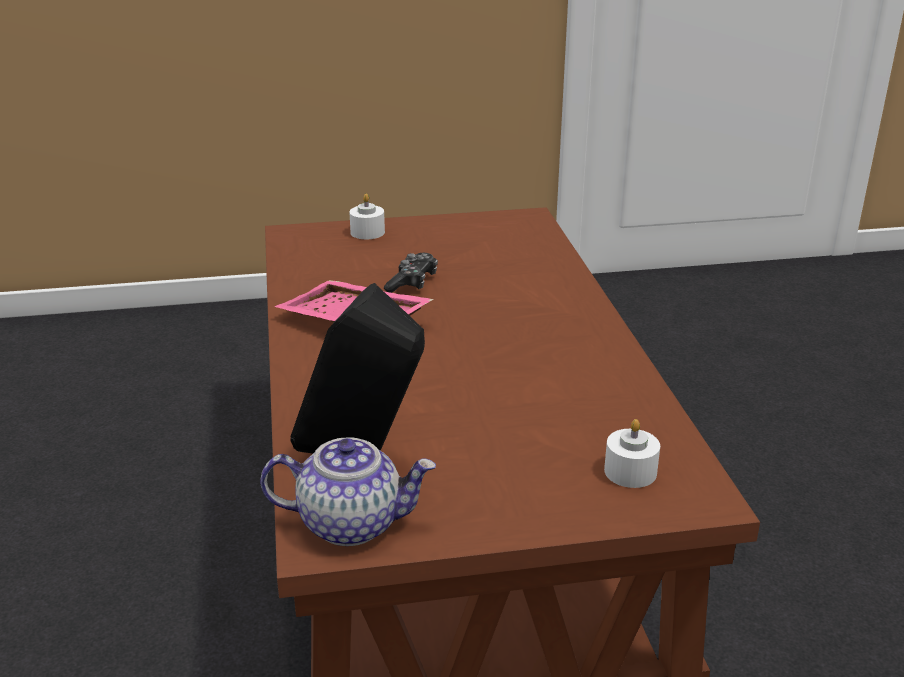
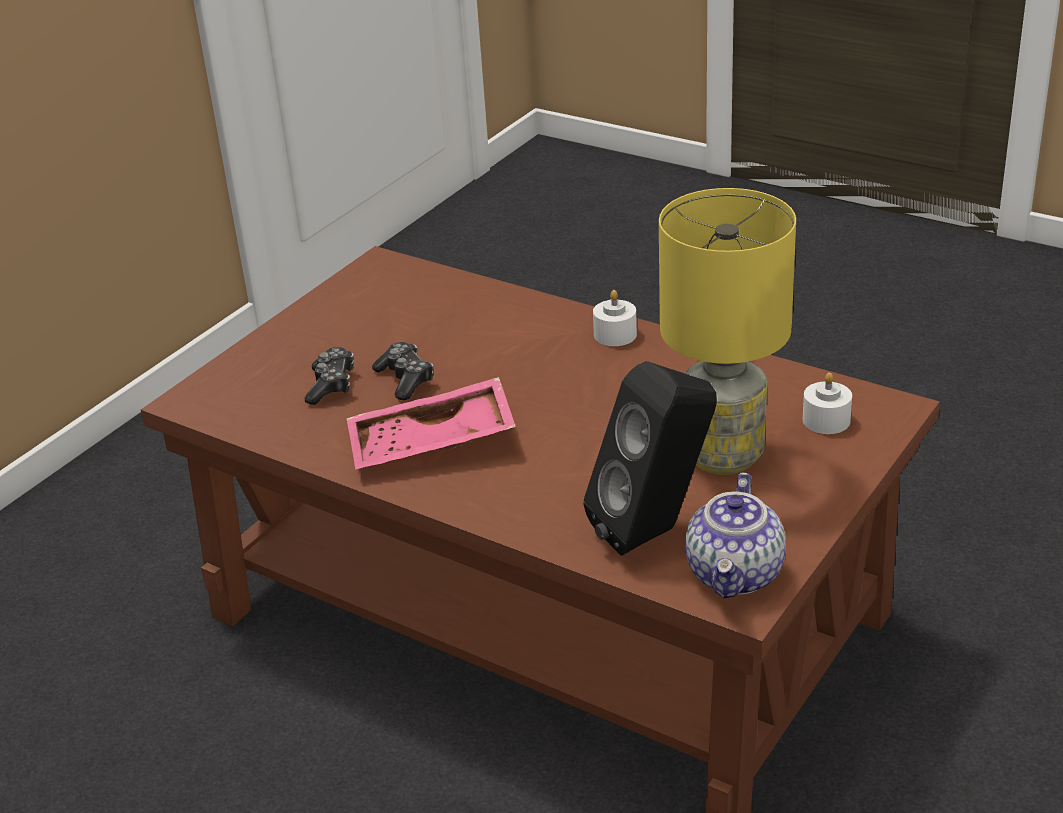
camera: 45 degrees left, 5 degrees up
(352, 522) = (736, 574): teapot -> teapot turned 150 degrees clockwise
(367, 232) = (263, 358): white candle -> white candle (615, 334)
(370, 263) = (331, 385): none -> game controller
(503, 444) = (723, 457): none -> yellow table lamp

